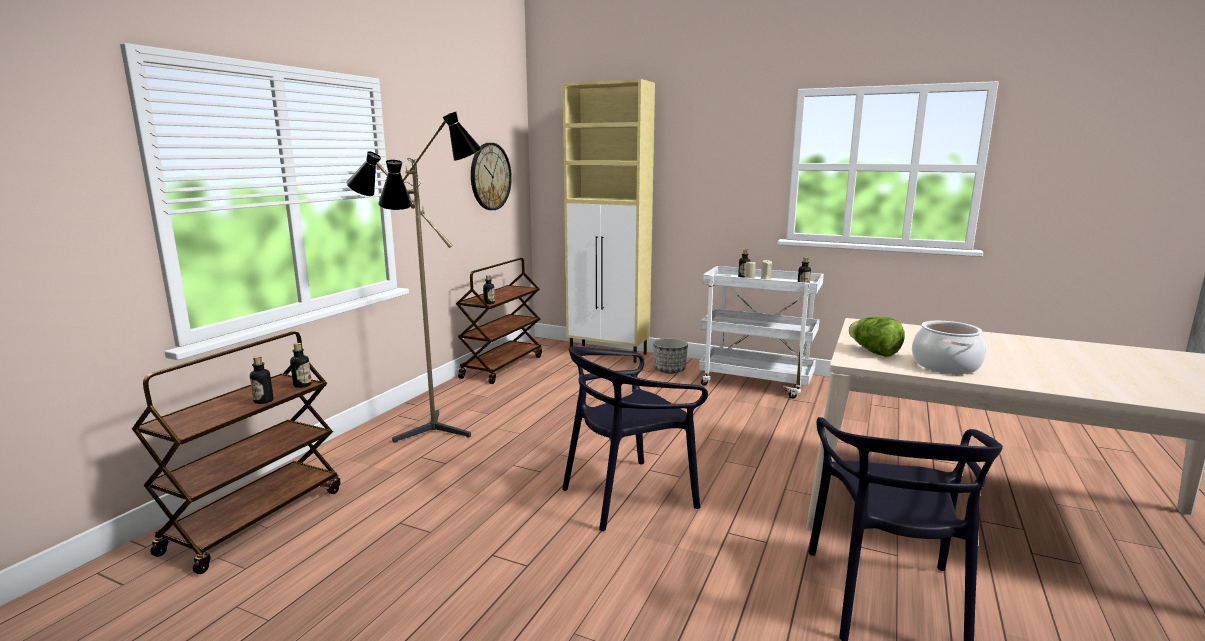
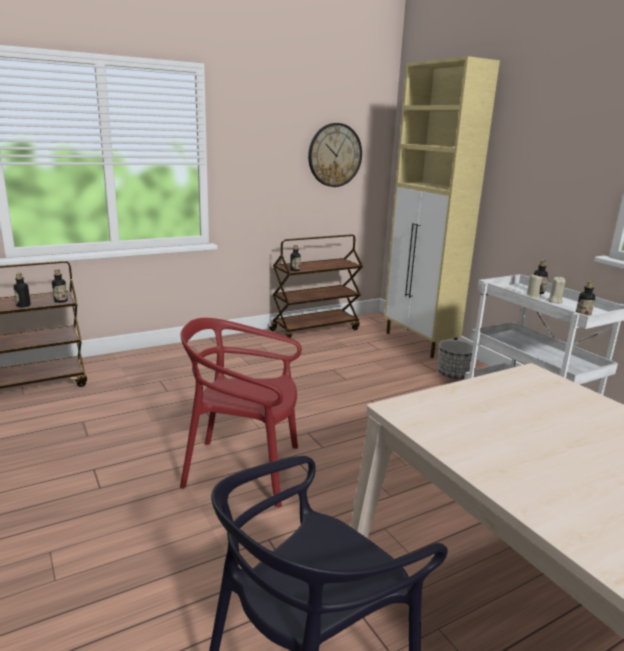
camera: 35 degrees right, 5 degrees up
(429, 434) = (189, 366): floor lamp -> none
(628, 495) = (243, 469): black chair -> red chair
(873, 352) = (452, 408): lettuce -> none
(946, 366) = (499, 454): cooking pot -> none

